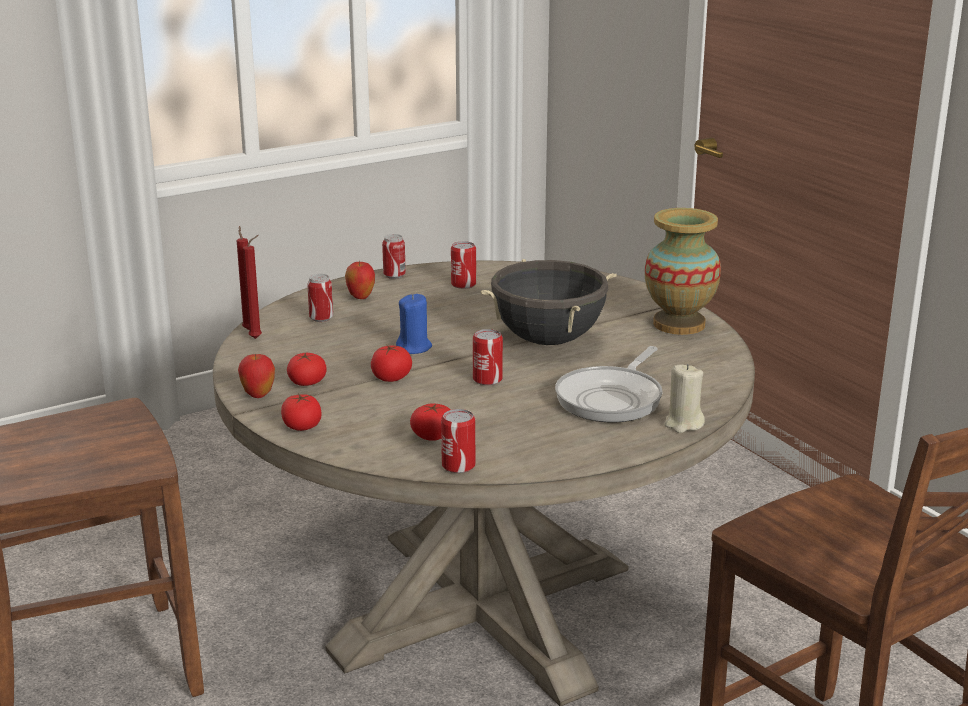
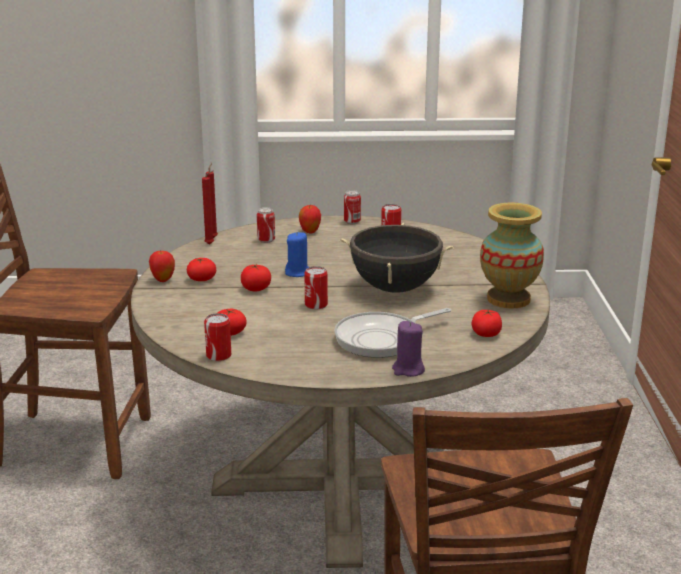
camera: 30 degrees right, 0 degrees up
(302, 426) = (161, 305): tomato -> tomato (486, 333)
(683, 424) = (408, 370): beige candle -> purple candle

